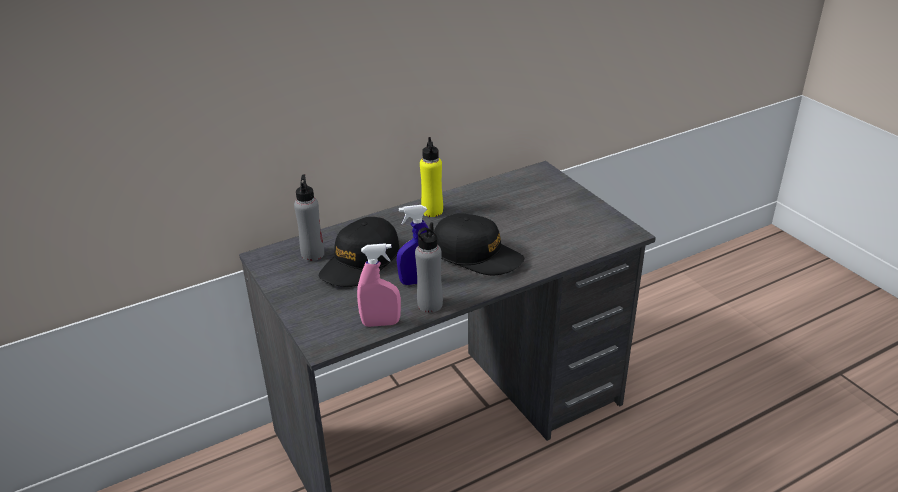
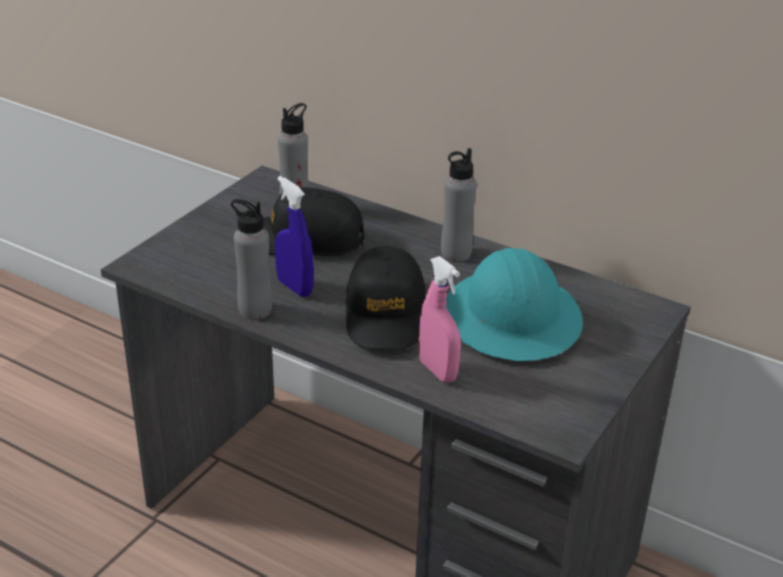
camera: 60 degrees right, 0 degrees up
(381, 323) = (197, 287): pink spray bottle -> pink spray bottle (438, 371)
(432, 211) = (455, 253): yellow bottle -> grey bottle
(516, 214) = (512, 318): none -> turquoise hard hat

